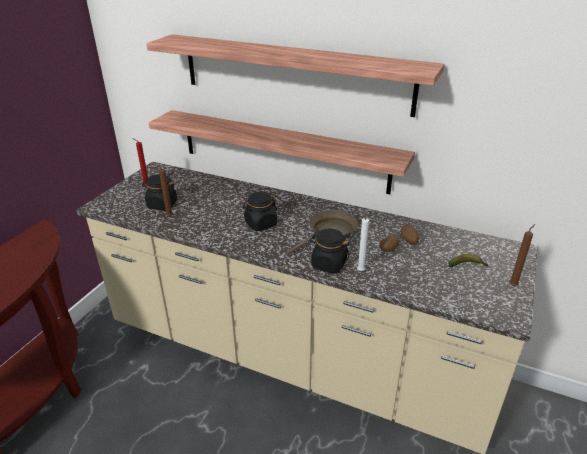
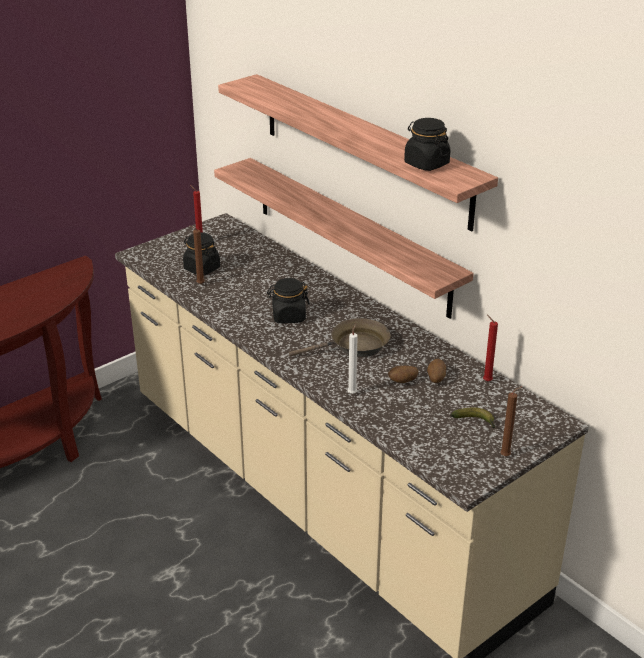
camera: 25 degrees right, 0 degrees up
(328, 264) = (324, 377): black jar -> black jar (426, 164)
(442, 233) = (486, 381): none -> red candle

